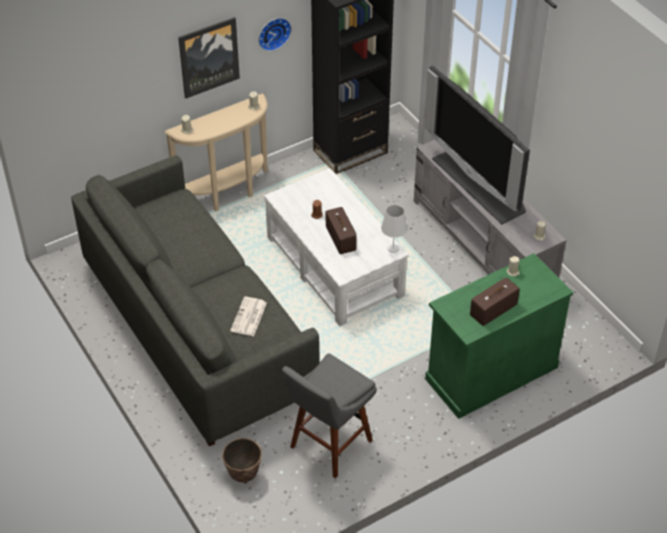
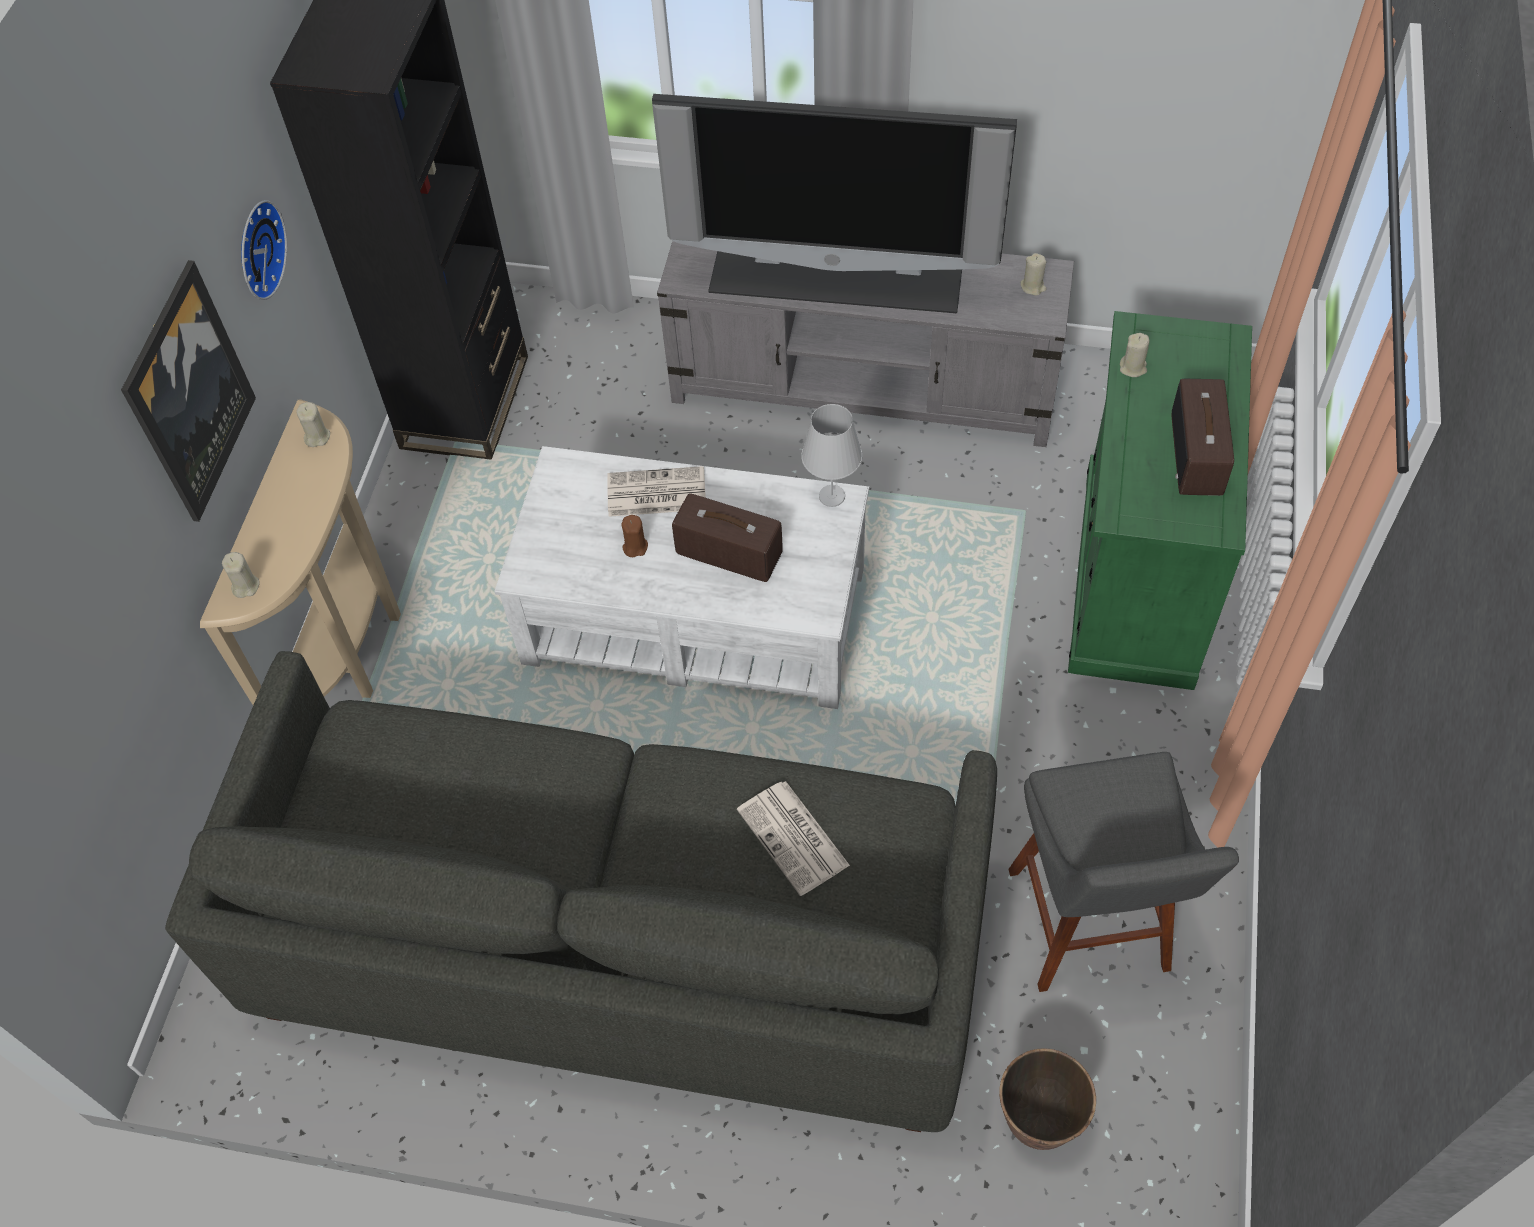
camera: 45 degrees left, 10 degrees up
(343, 205) = (655, 493): none -> newspaper

